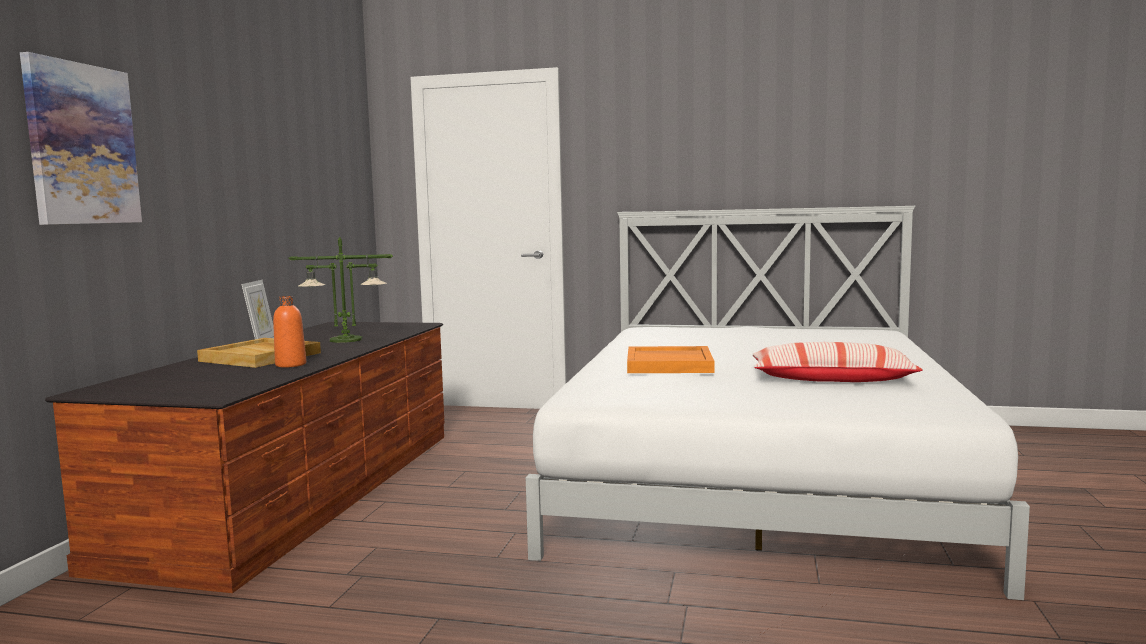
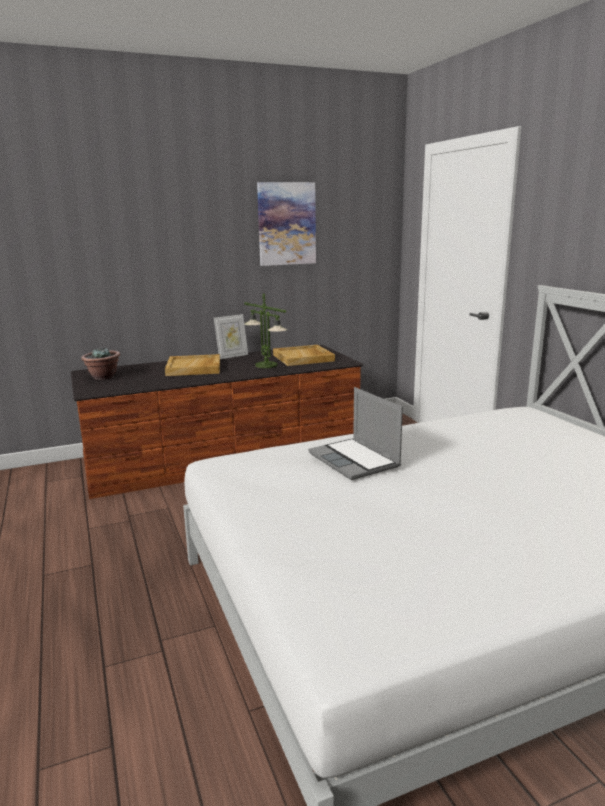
camera: 55 degrees right, 10 degrees up
(82, 144) = (101, 235): picture -> picture (286, 224)
(156, 387) = (103, 377): none -> potted plant
(291, 365) = (179, 379): orange bottle -> none
(361, 330) = (303, 358): none -> beige tray
(670, 364) = (355, 460): orange tray -> laptop
(831, 379) = (408, 542): pillow -> none

